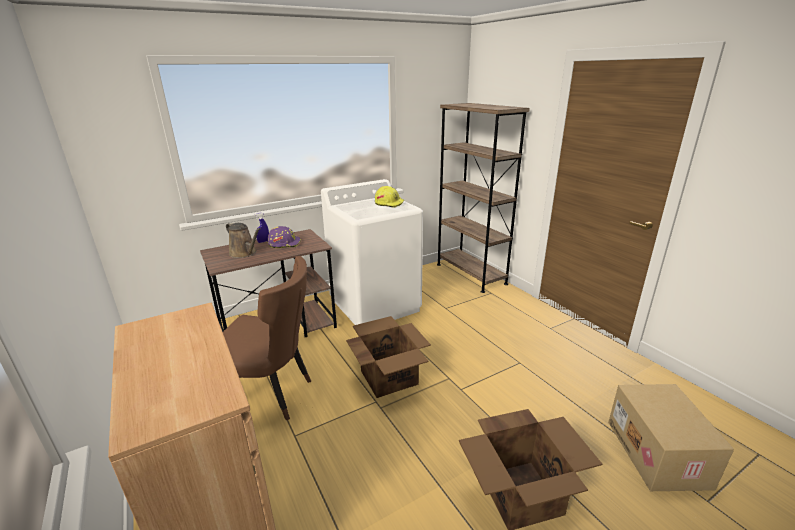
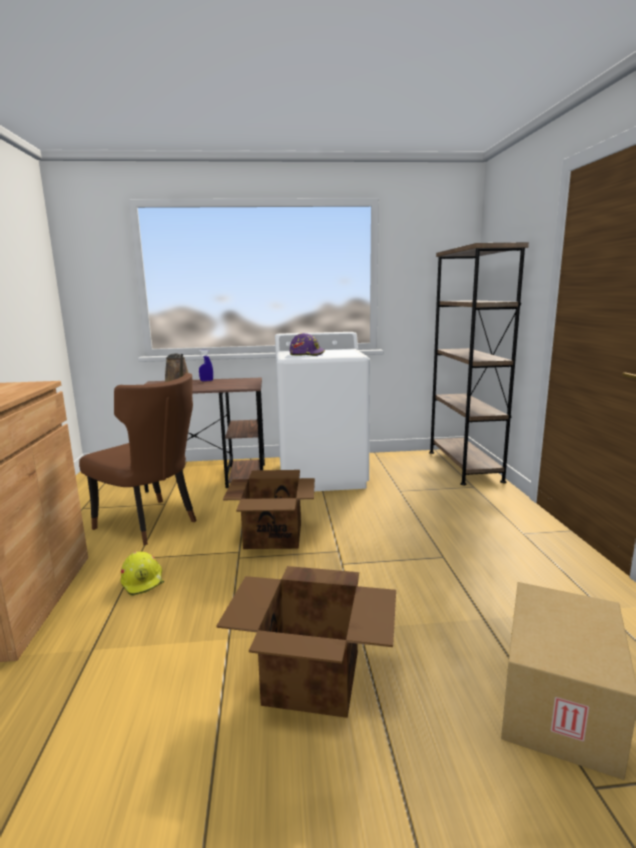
camera: 25 degrees right, 10 degrees down
(284, 243) = (222, 383): purple hard hat -> purple hard hat (307, 354)
(389, 203) = (340, 352): yellow hard hat -> yellow hard hat (143, 581)

